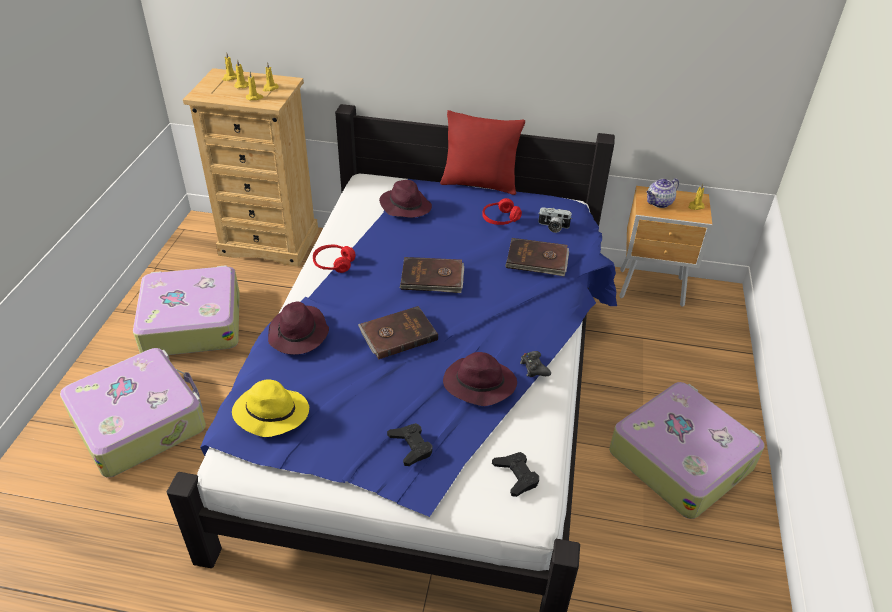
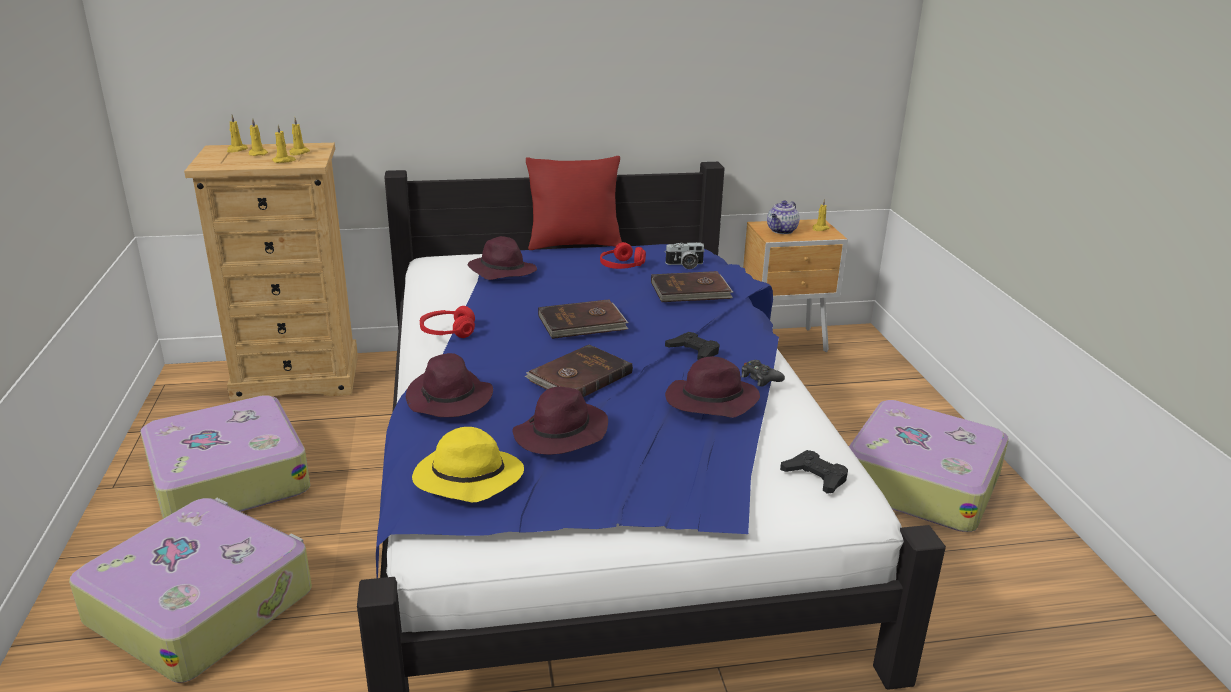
camera: 20 degrees left, 15 degrees down
(353, 389) = (560, 435): none -> purple hat
(411, 446) = (675, 472): black game controller -> black game controller (693, 351)

